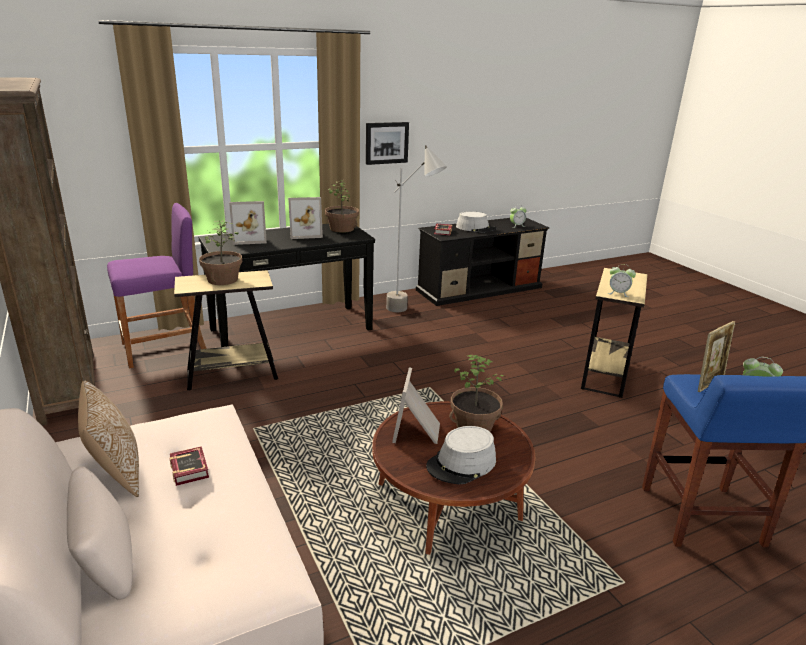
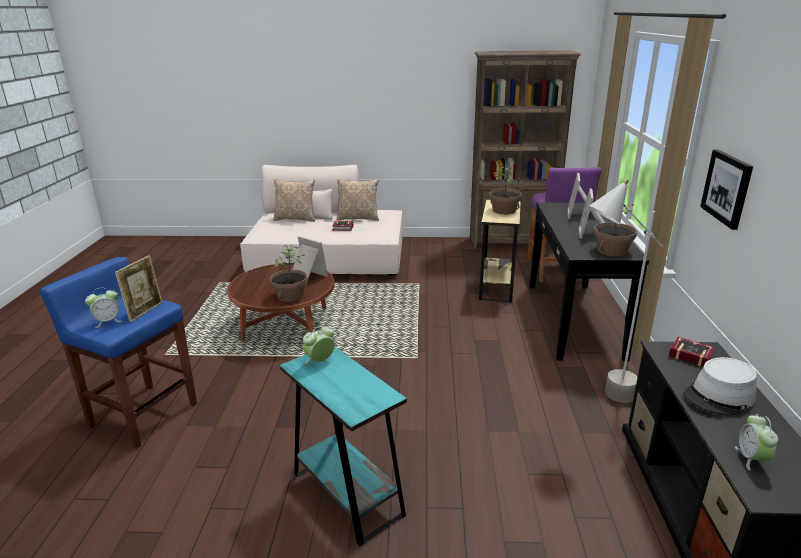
camera: 120 degrees right, 0 degrees up
(136, 570) = (295, 219): none -> pillow
(462, 464) = (264, 282): grey hat -> none
(605, 373) = (347, 494): beige side table -> turquoise side table
(709, 383) = (145, 311): picture frame -> picture frame turned 150 degrees counterclockwise

